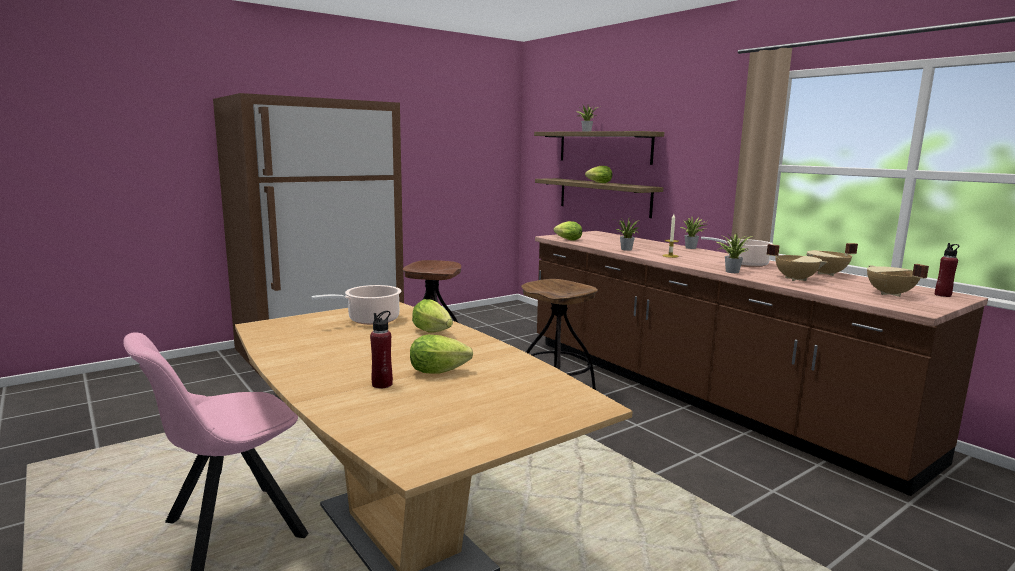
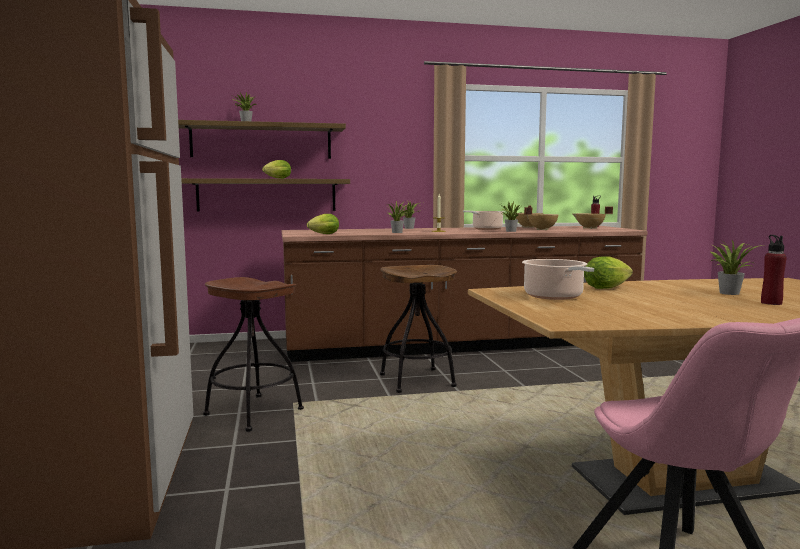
camera: 65 degrees left, 5 degrees down
(441, 371) = (728, 293): lettuce -> potted plant

